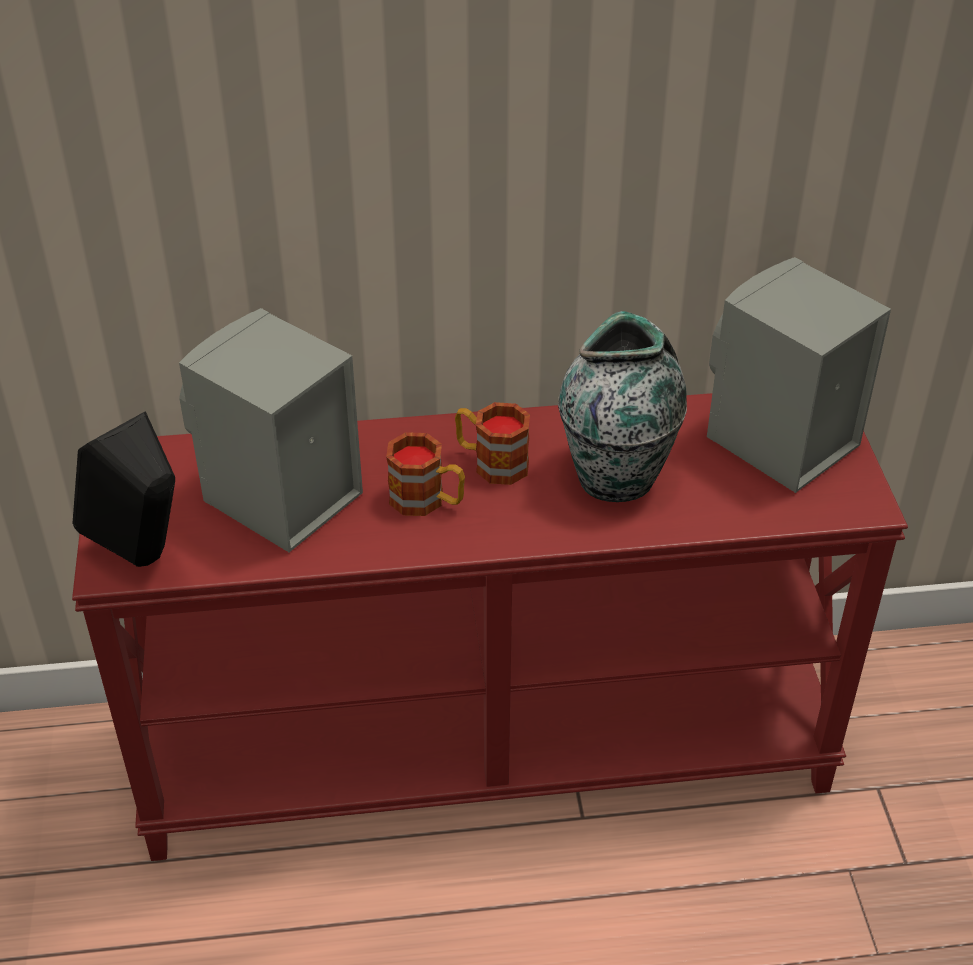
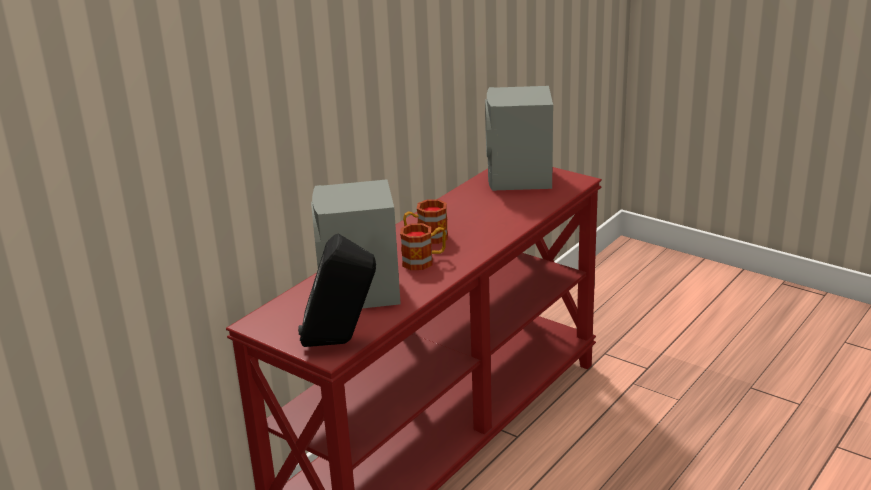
camera: 45 degrees left, 15 degrees down
(617, 476) = (482, 217): vase -> none

